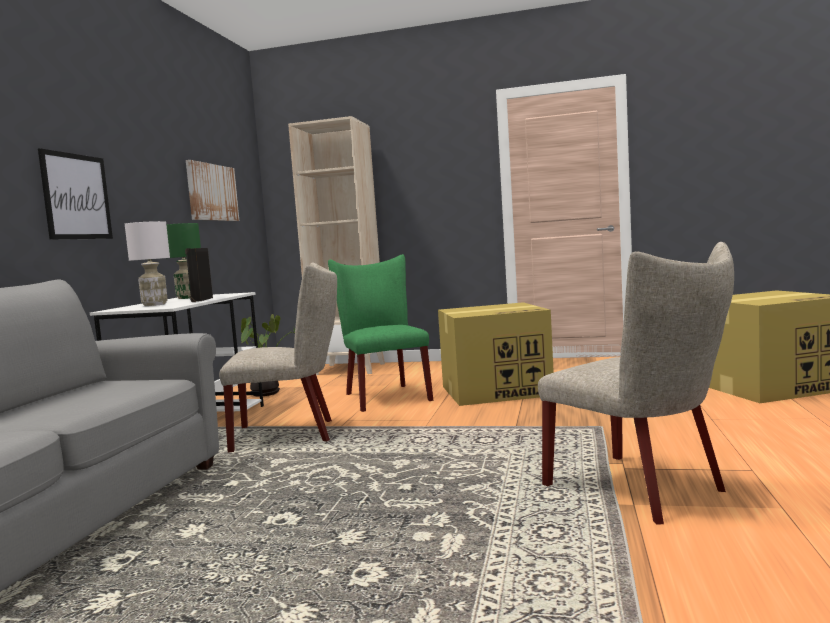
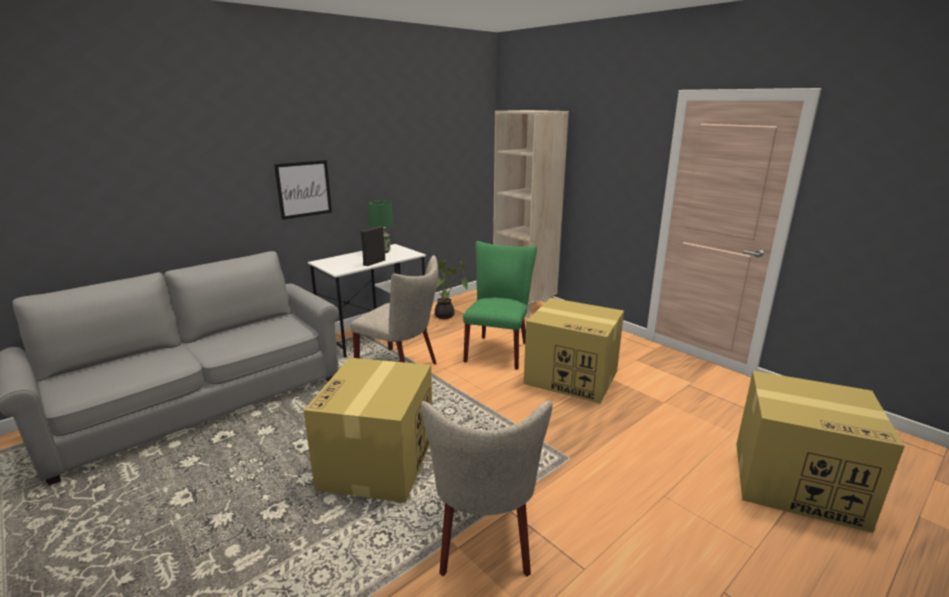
camera: 35 degrees right, 15 degrees up
(154, 305) = (345, 261): white table lamp -> none
(212, 192) = (434, 164): picture -> none
(420, 494) = (378, 463): none -> cardboard box

